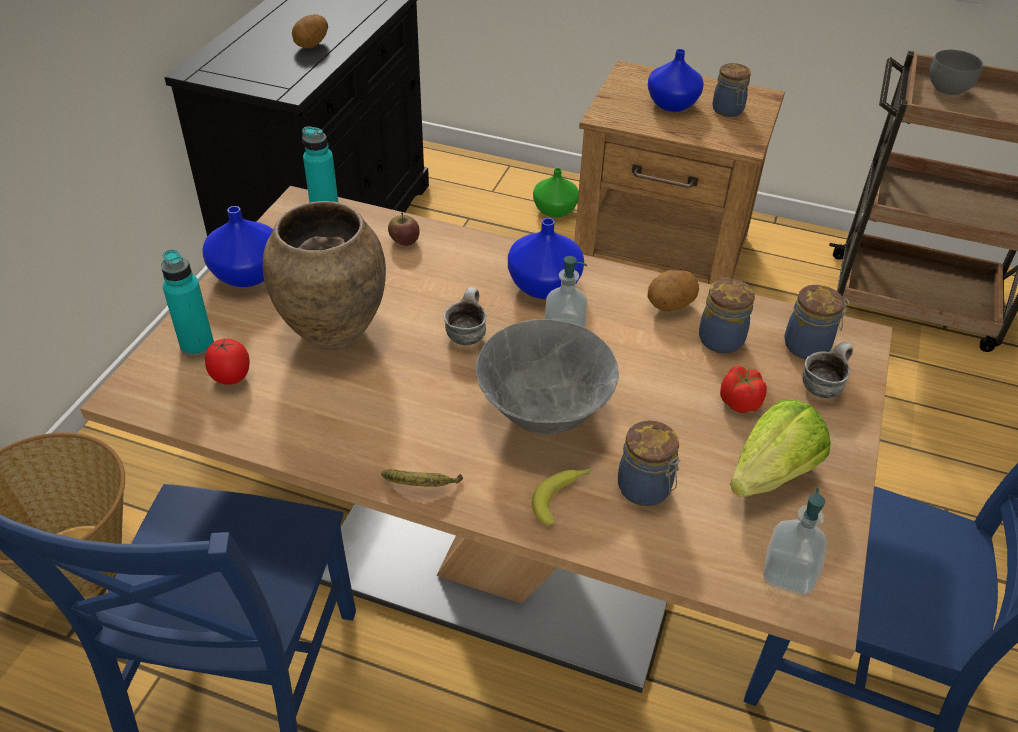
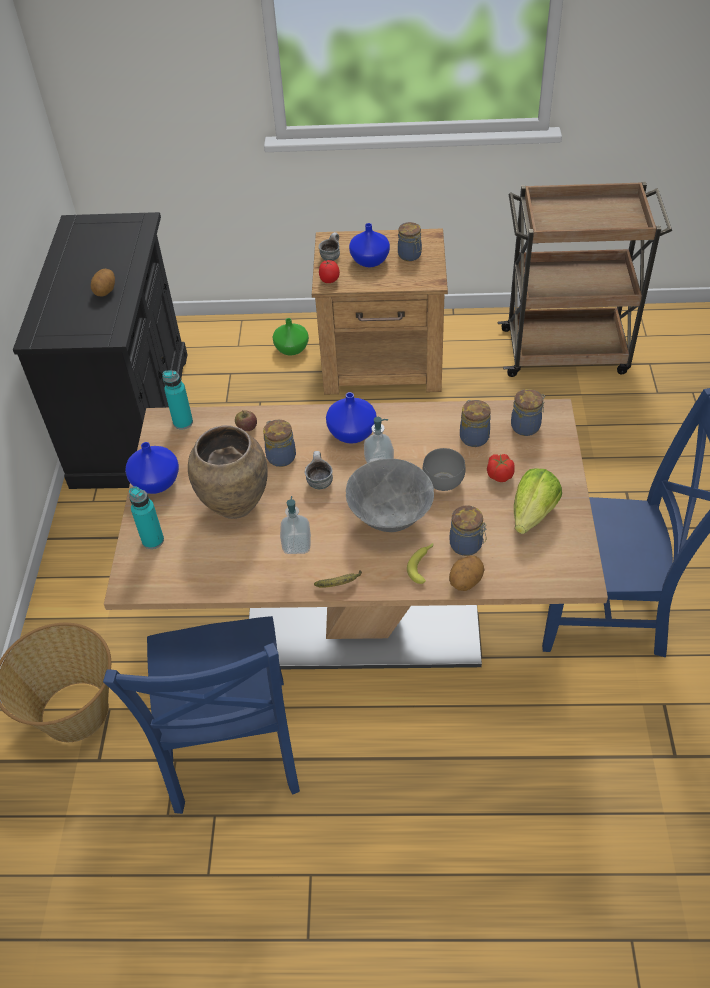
camera: 15 degrees left, 5 degrees up
(231, 378) = (188, 555): tomato -> tomato (329, 280)
(429, 288) = (280, 456): none -> jar
(670, 305) = (435, 423): potato -> potato (465, 581)
(788, 573) = (560, 568): soap dispenser -> soap dispenser (296, 545)
(822, 385) = (542, 449): mug -> mug (331, 256)
(946, 89) = (553, 208): grey bowl -> grey bowl (442, 481)

